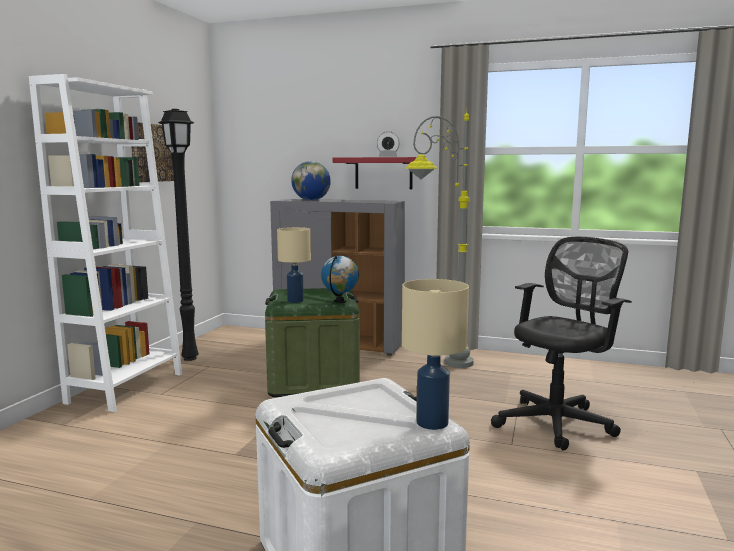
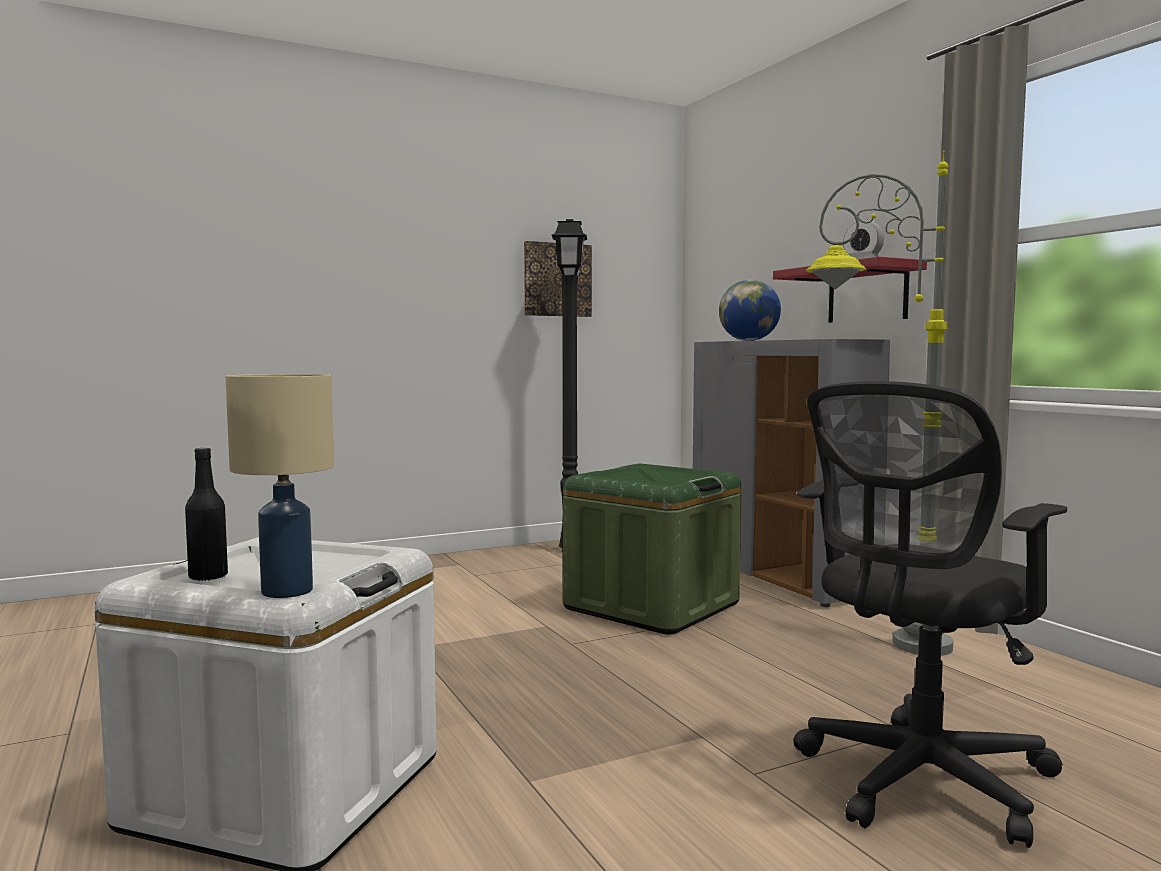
camera: 45 degrees right, 5 degrees down
(126, 388) = (459, 562): white bookcase -> none
(296, 301) = (622, 476): beige table lamp -> none
(340, 301) = (662, 482): globe -> none
(345, 434) = (208, 577): none -> black bottle
(558, 422) = (918, 783): black office chair -> black office chair turned 135 degrees clockwise

